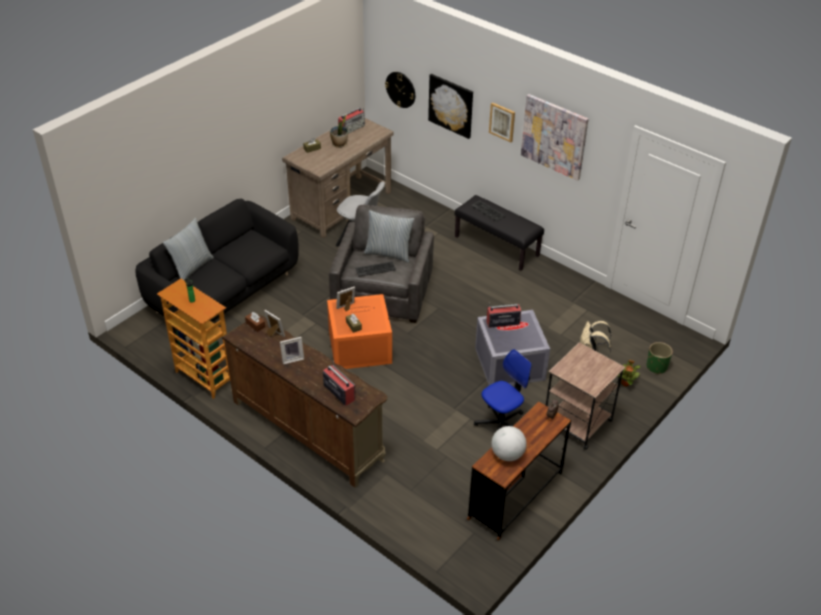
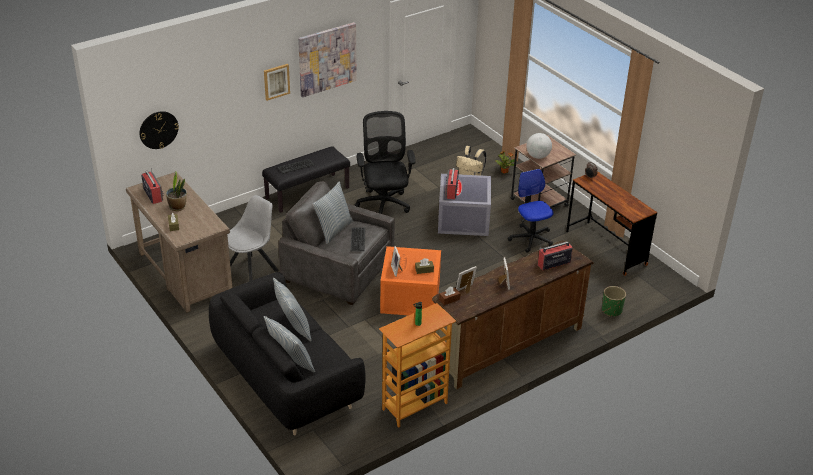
camera: 75 degrees left, 5 degrees down
(237, 259) = (293, 328): none -> pillow
(451, 105) = (220, 104): picture -> none
(502, 301) = (384, 206): none -> black office chair
(507, 454) = (625, 204): globe -> globe (538, 156)
(657, 367) = (491, 153): green planter -> green planter (611, 310)

